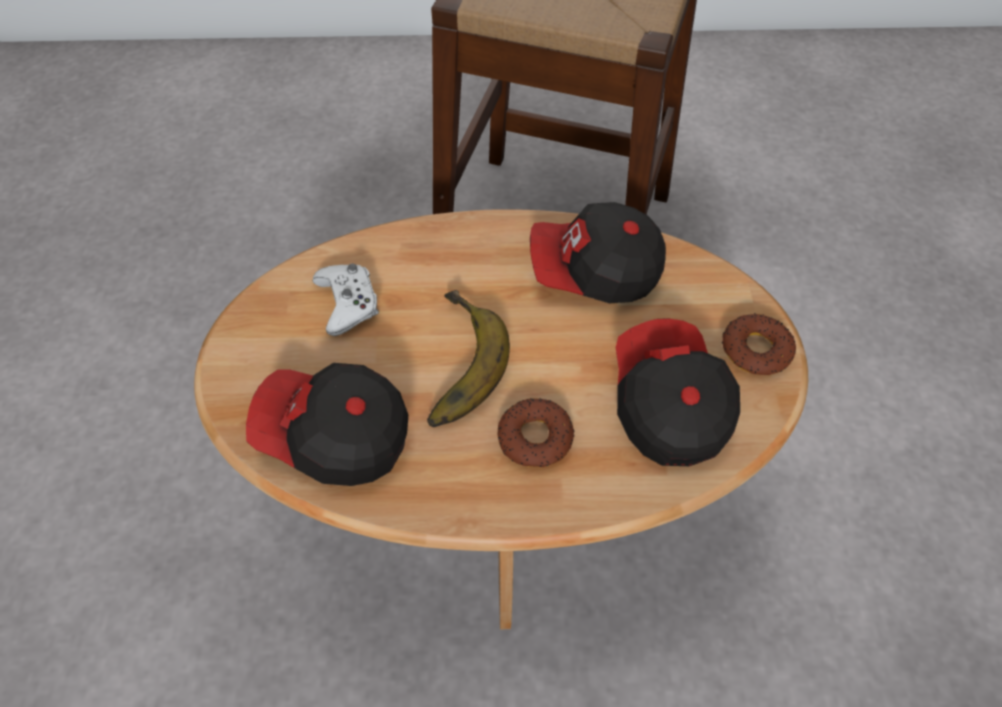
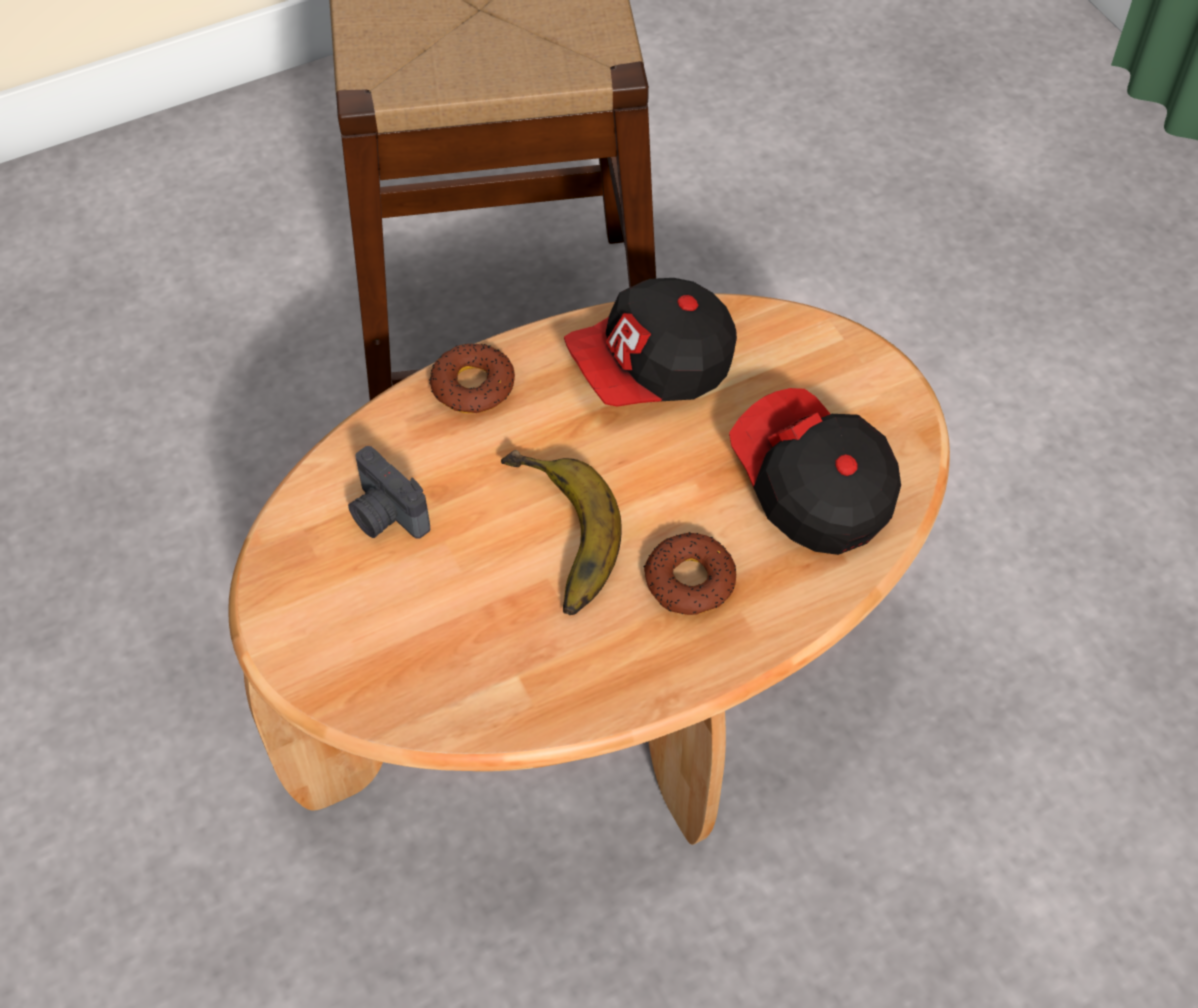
camera: 25 degrees left, 0 degrees up
(334, 437) = (466, 672): cap -> none
(348, 303) = (385, 515): white game controller -> camera
(755, 350) = (872, 391): donut -> donut (472, 386)

